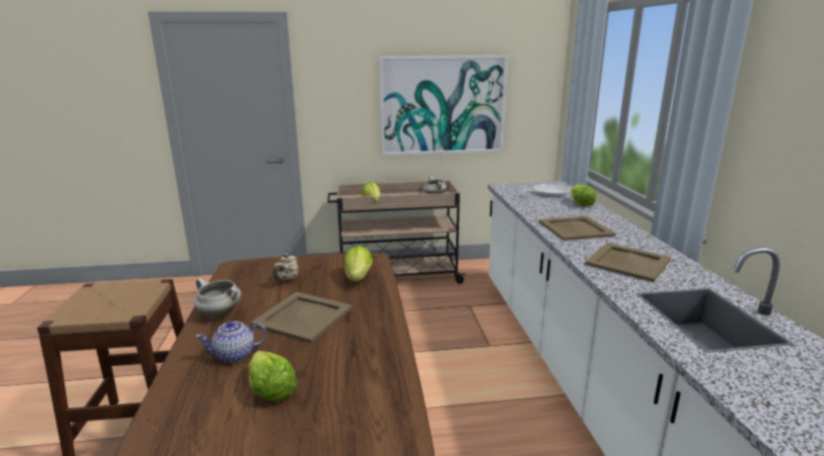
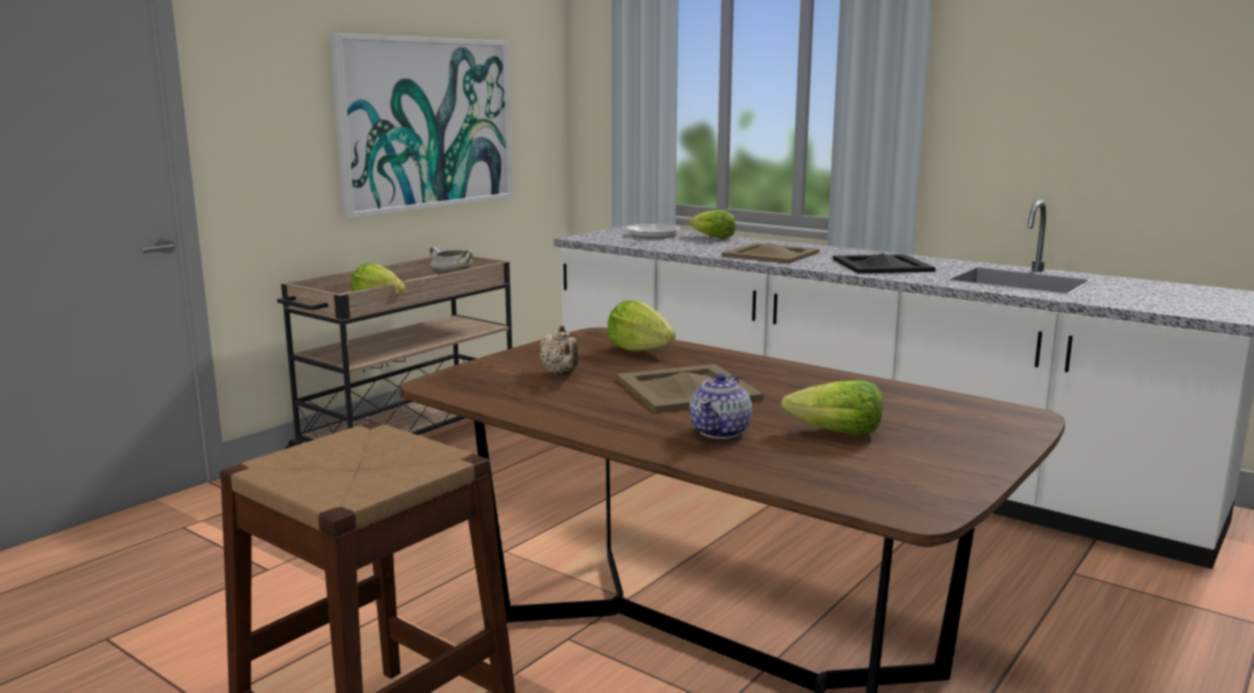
camera: 45 degrees left, 5 degrees down
(219, 313) = (578, 418): white cooking pot -> none
(628, 262) = (882, 265): beige tray -> black tray

